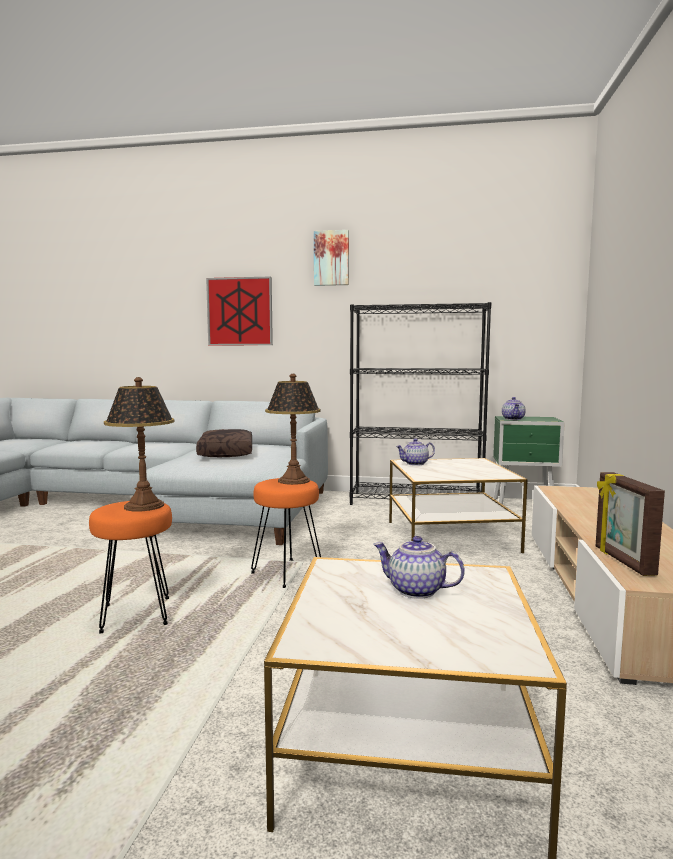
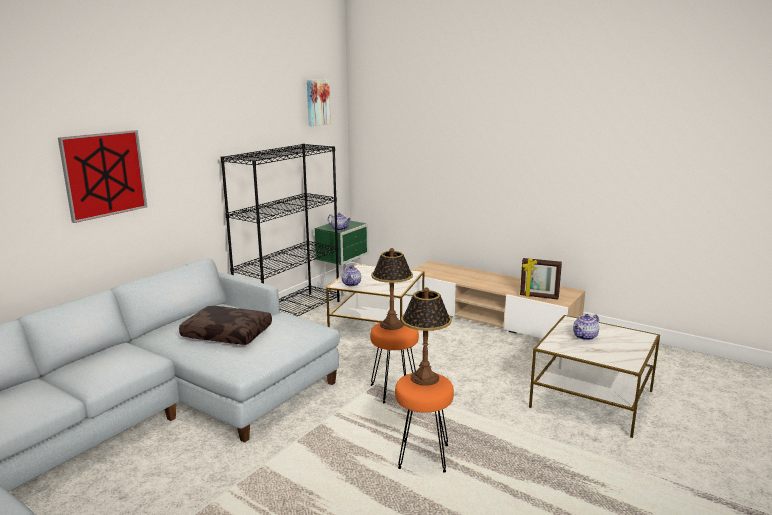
camera: 65 degrees left, 10 degrees up
(331, 258) = (191, 106): picture -> picture (317, 102)

